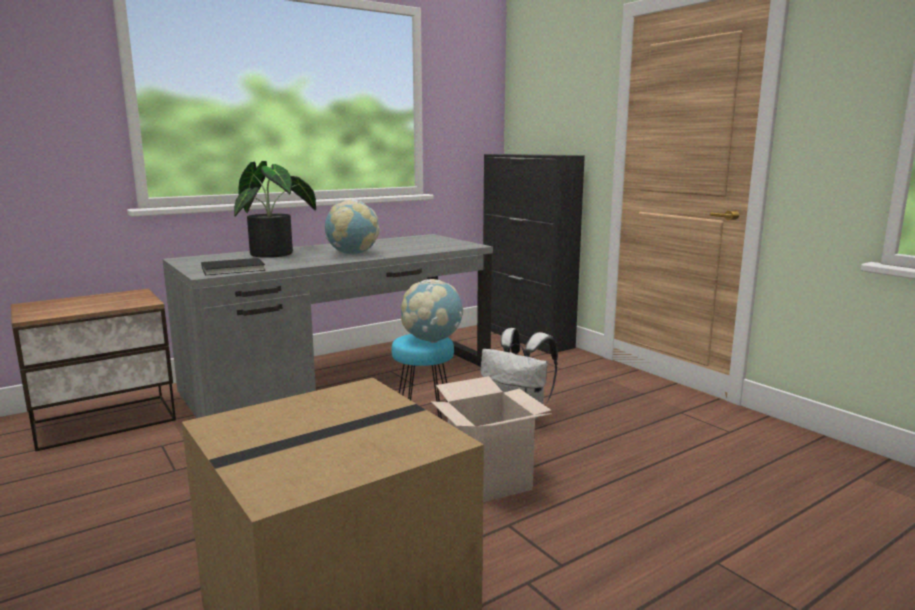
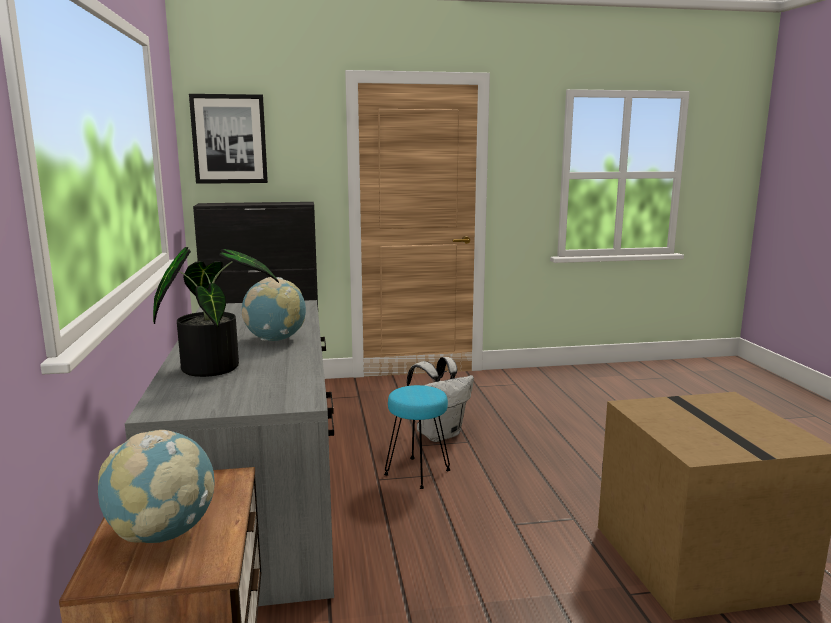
camera: 65 degrees left, 0 degrees up
(234, 269) = (289, 389): black book -> none
(432, 340) = (424, 390): globe -> globe (162, 534)
(489, 481) = (536, 469): cardboard box -> none
(533, 93) = (229, 139): none -> picture

